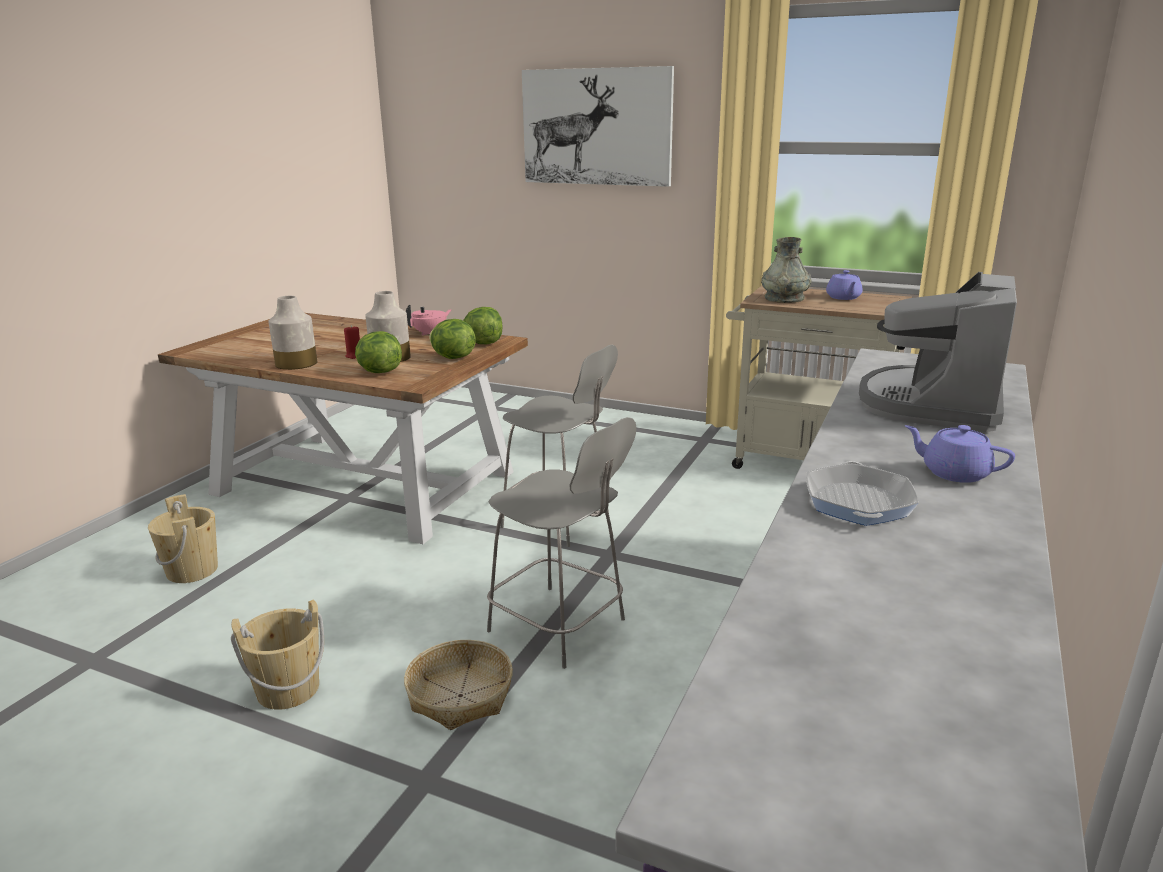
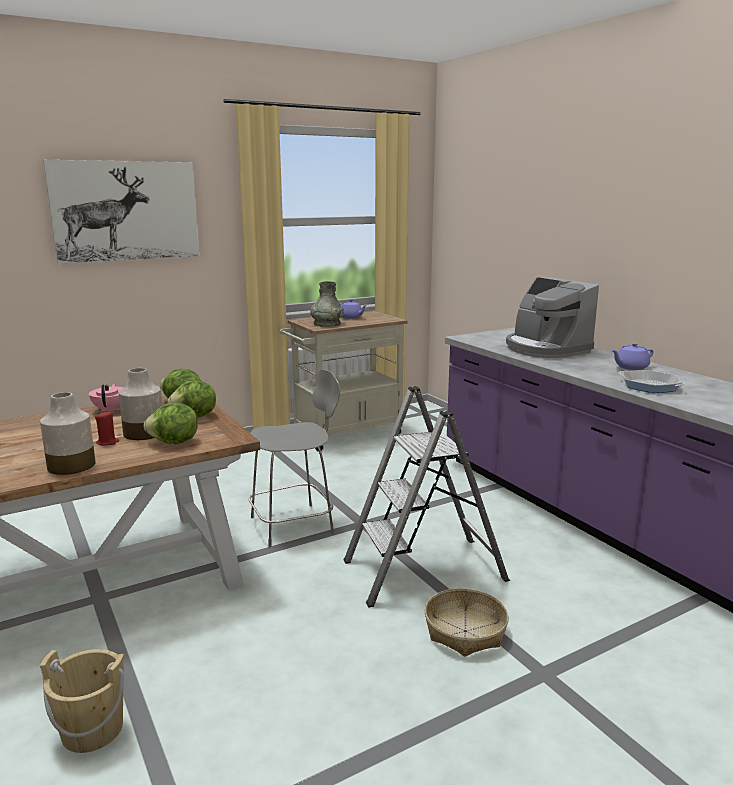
camera: 55 degrees left, 5 degrees down
(288, 689) = (381, 711): beige bucket -> none
(560, 627) = (426, 569): grey chair -> grey step ladder

